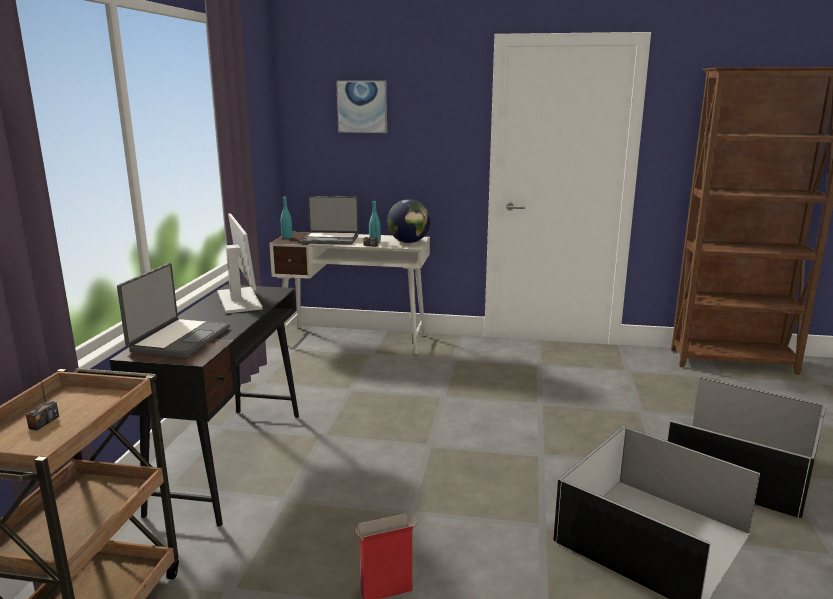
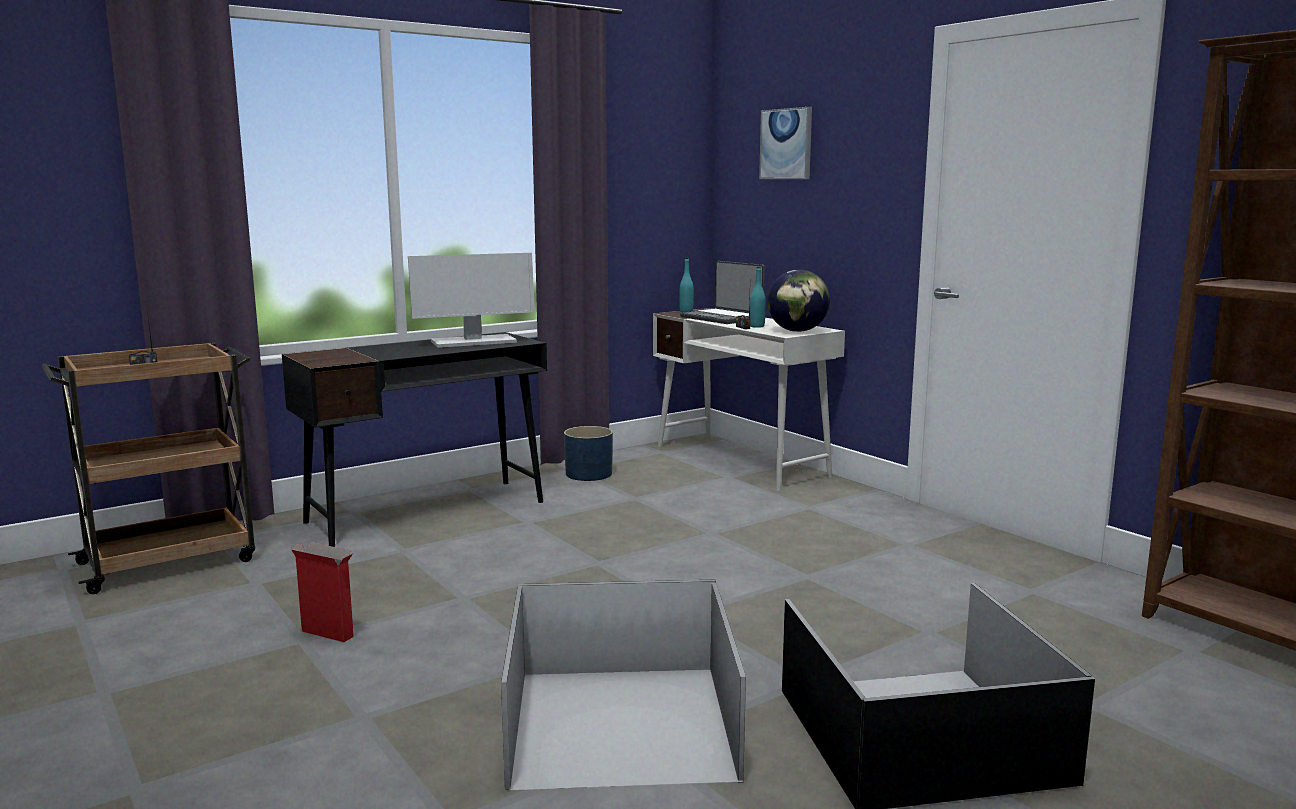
camera: 45 degrees right, 5 degrees down
(179, 339) = (351, 353): laptop -> none
(239, 301) = (473, 342): monitor -> monitor turned 45 degrees clockwise
(282, 382) = (589, 474): none -> blue planter

